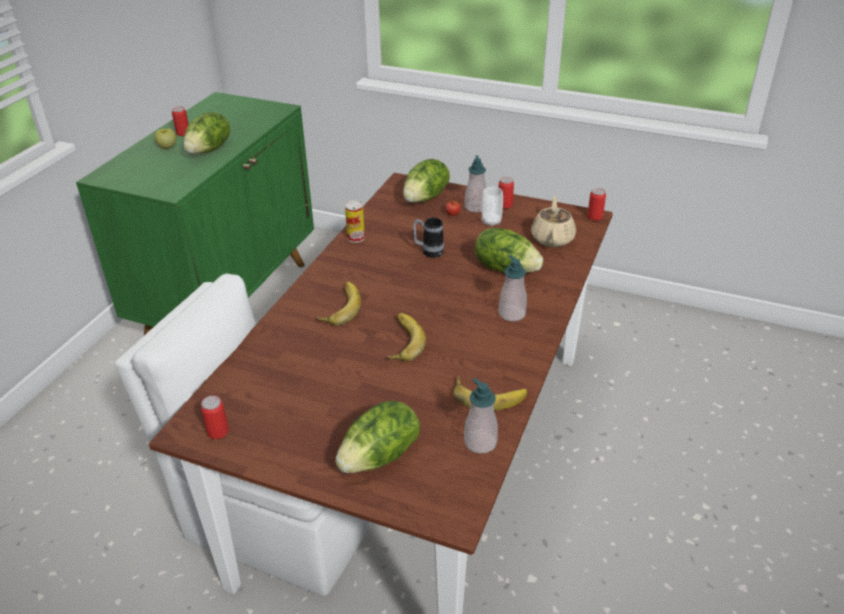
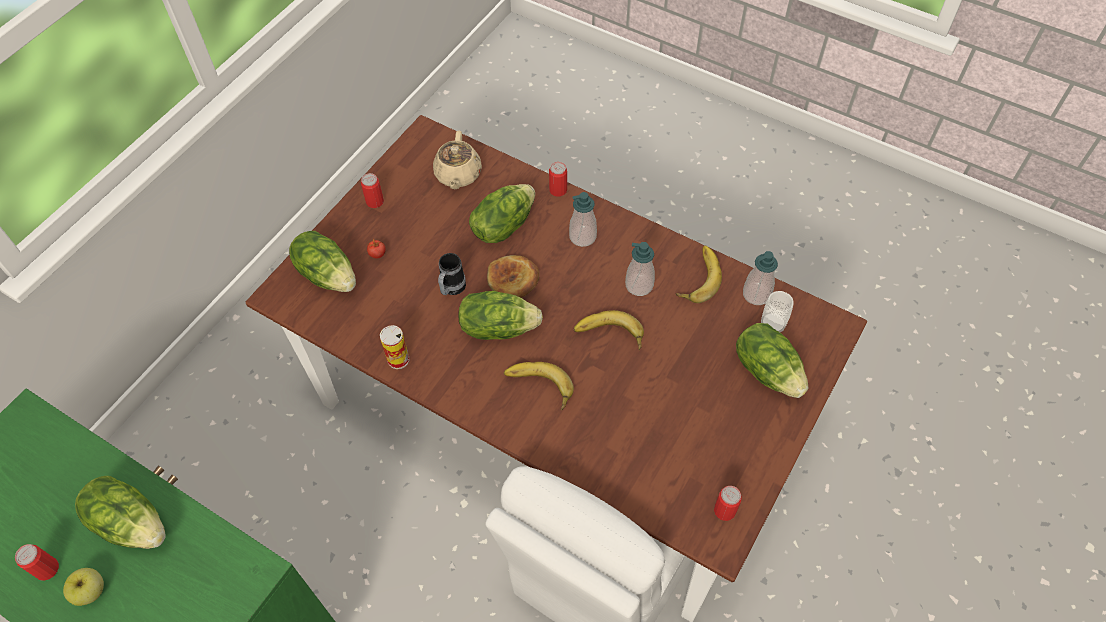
camera: 80 degrees left, 20 degrees up
(396, 279) = (498, 327): none -> lettuce
(448, 280) = (512, 279): none -> bread
(475, 207) = (370, 229): soap dispenser -> soap dispenser (639, 285)
(491, 222) = (407, 221): cup -> cup (772, 325)
(552, 238) = (458, 175): beige teapot -> beige teapot turned 105 degrees counterclockwise
(594, 217) = (427, 130): can -> can (558, 190)

